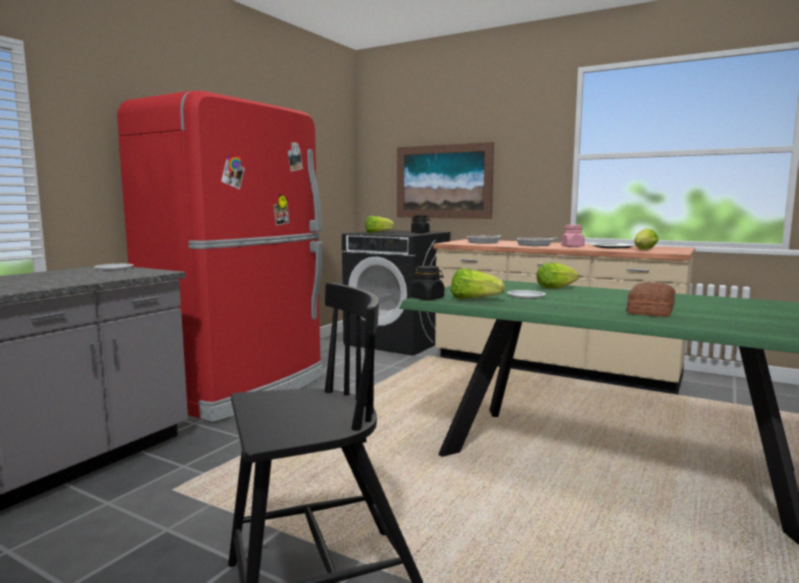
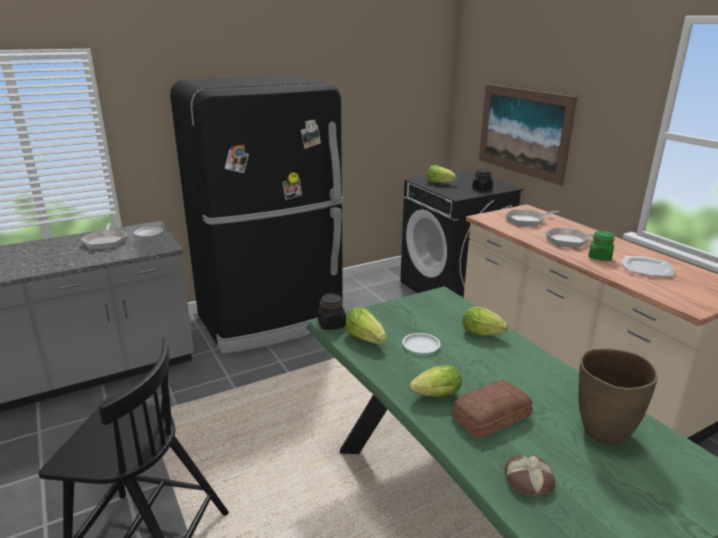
camera: 30 degrees right, 15 degrees up
(63, 275) = (106, 241): none -> frying pan
(240, 389) = (272, 319): red fridge -> black fridge
(572, 246) = (599, 257): pink jar -> green jar
(643, 250) = (668, 289): lettuce -> lettuce (434, 396)
(727, 304) = (603, 432): none -> brown vase
(739, 323) = (528, 481): none -> bread

